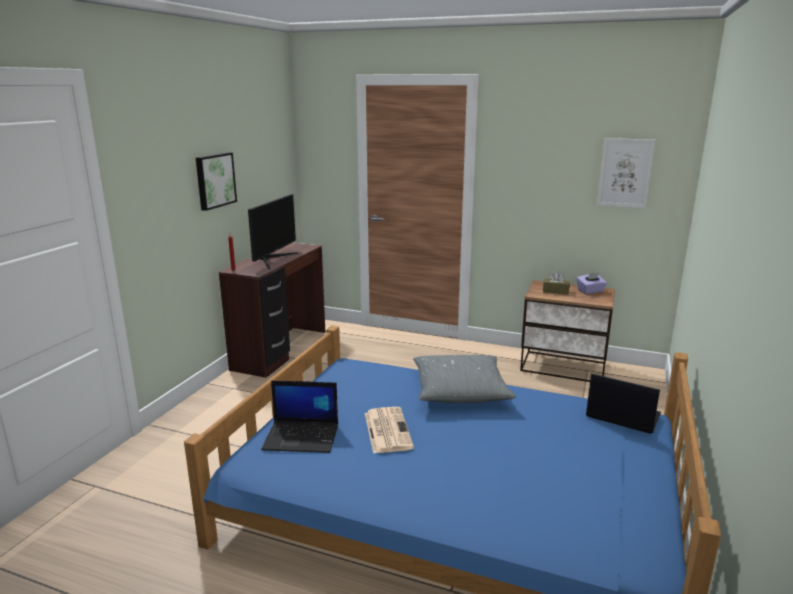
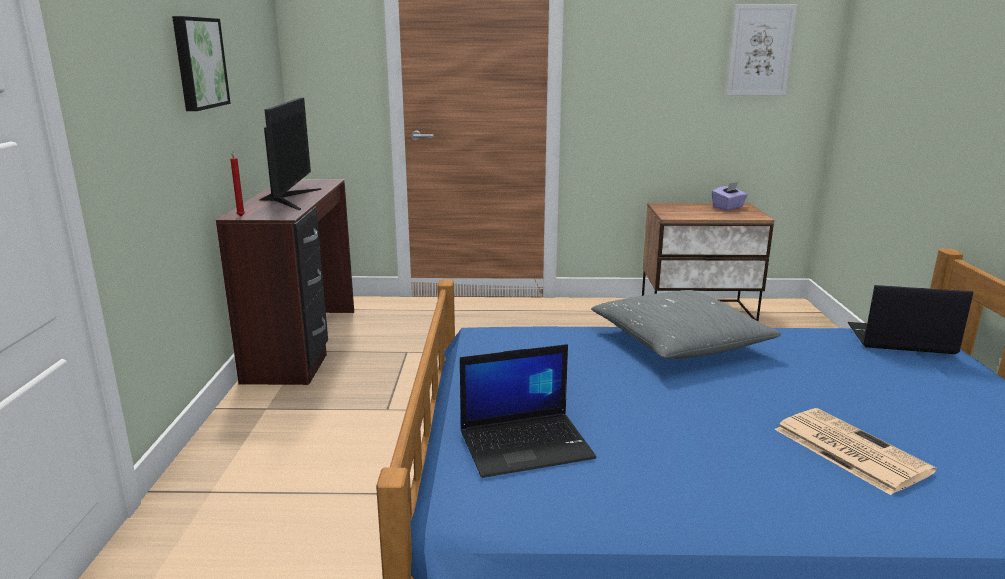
camera: 20 degrees left, 0 degrees up
(387, 430) = (641, 409): newspaper -> newspaper (847, 449)
(556, 291) = (690, 211): brown tissue box -> none

